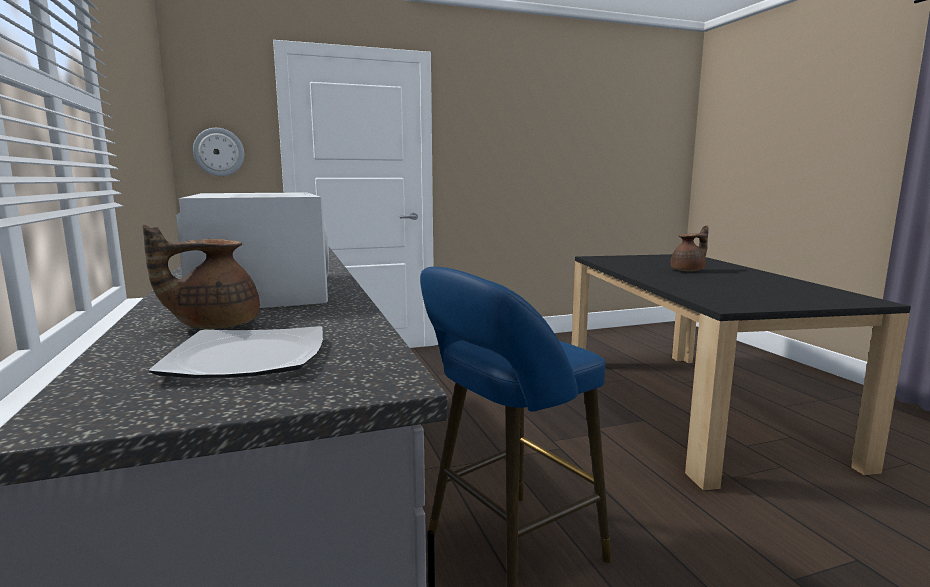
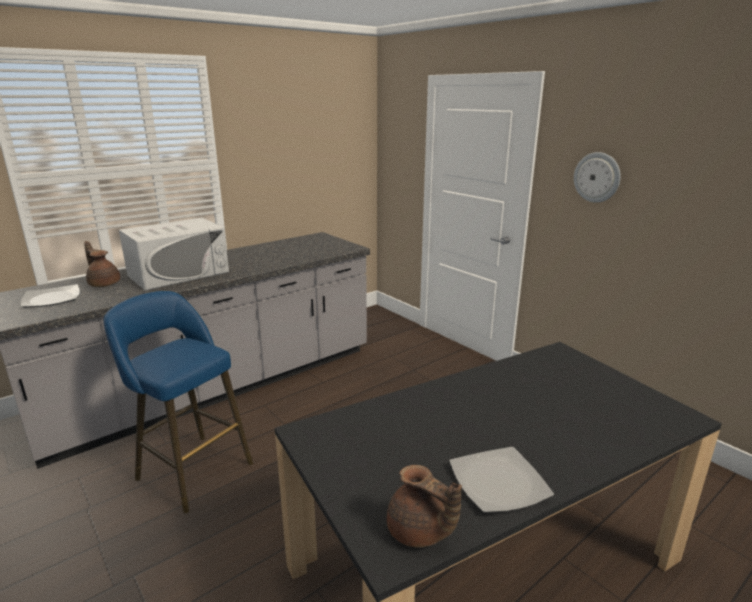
camera: 70 degrees right, 10 degrees up
(219, 152) = (395, 162): wall clock -> wall clock (597, 177)
(689, 270) = (526, 416): brown teapot -> brown teapot (419, 532)
(775, 281) = (498, 483): none -> plate

